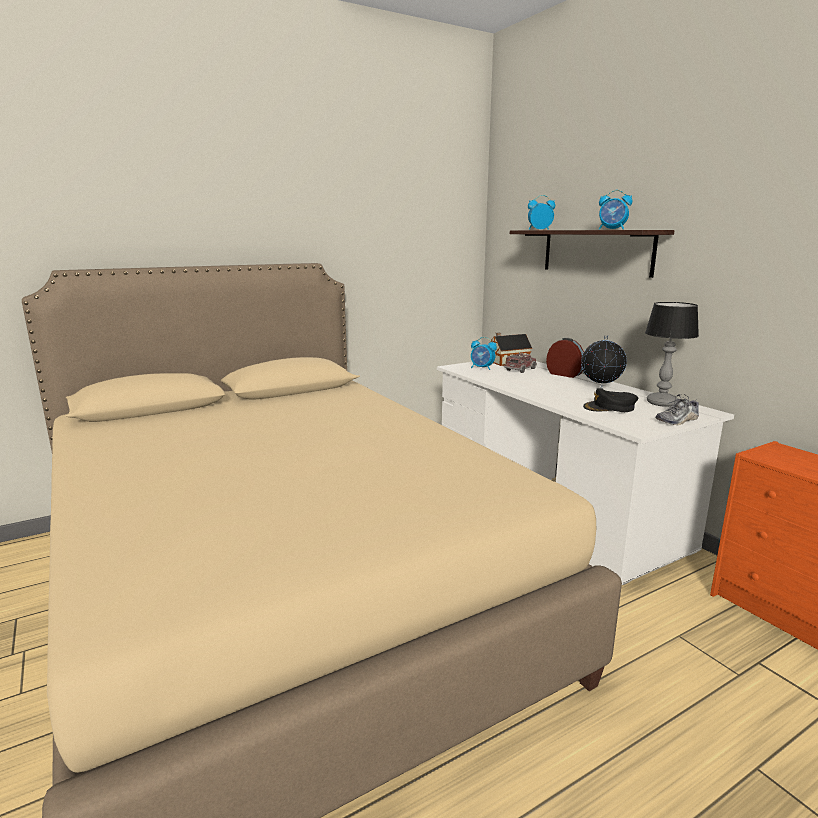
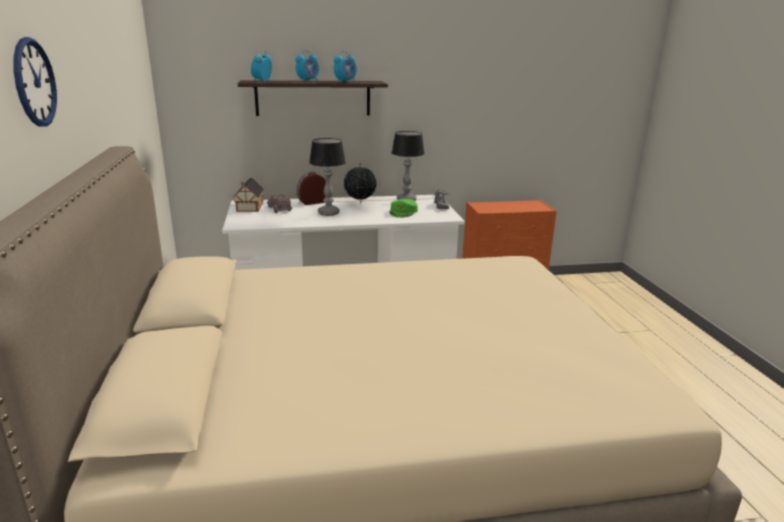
camera: 70 degrees left, 5 degrees up
(215, 204) = (34, 82): none -> wall clock
(482, 368) = (256, 218): alarm clock -> alarm clock (308, 81)
(542, 384) = (329, 213): none -> table lamp
(610, 407) = (403, 212): black cap -> green cap

